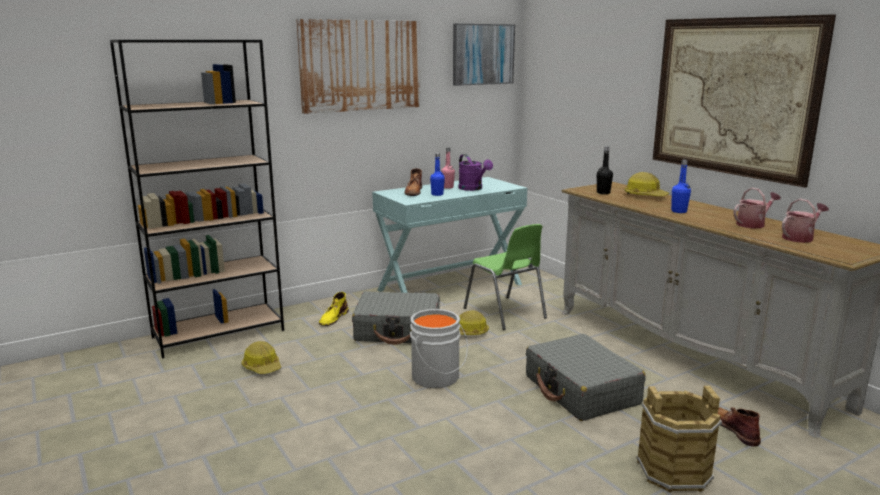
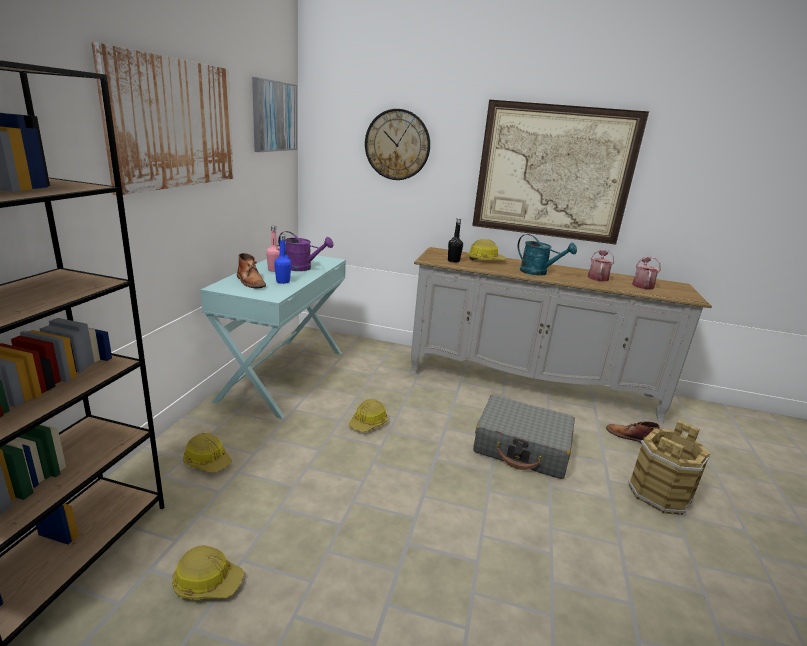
camera: 45 degrees left, 5 degrees up
(333, 318) = (207, 460): yellow boot -> hard hat
(398, 330) = (302, 447): grey suitcase -> none
(437, 378) = (412, 490): grey bucket -> none
(505, 314) = (370, 389): green chair -> none
(591, 74) = (397, 145): none -> wall clock
(679, 211) = (538, 272): blue bottle -> turquoise watering can

